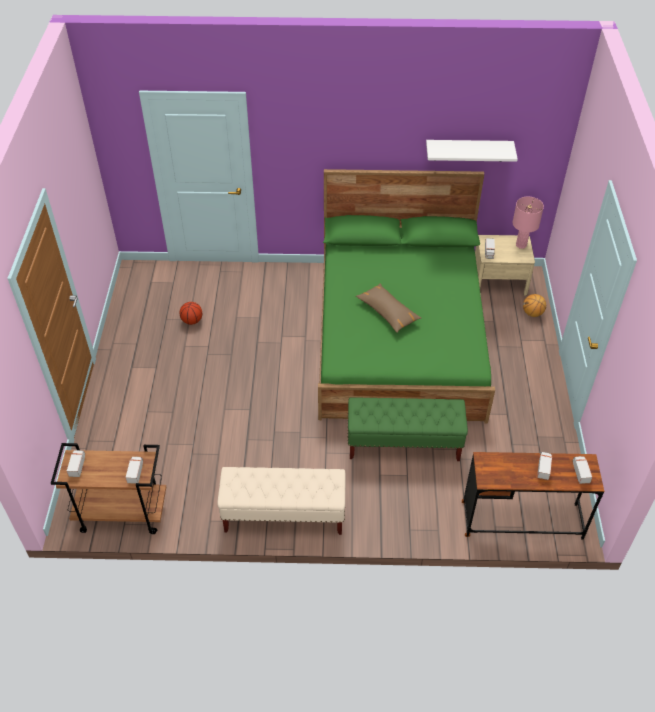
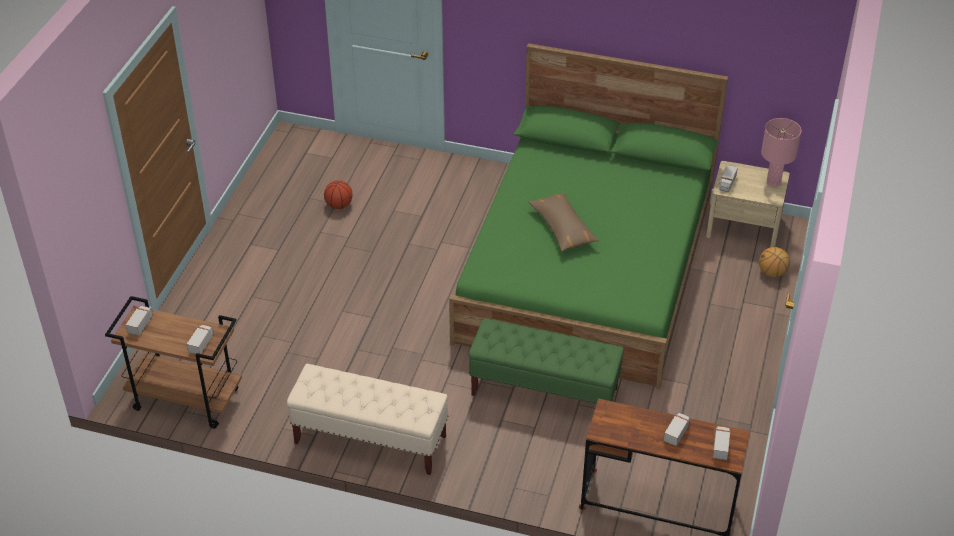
camera: 15 degrees right, 5 degrees down
(468, 150) = (709, 46): white shelf -> none

